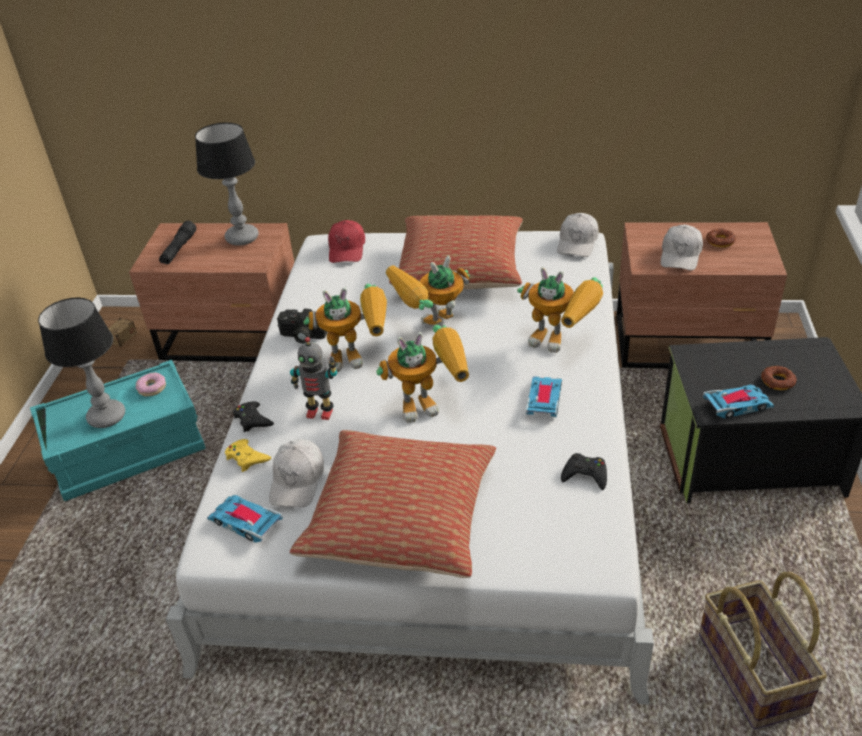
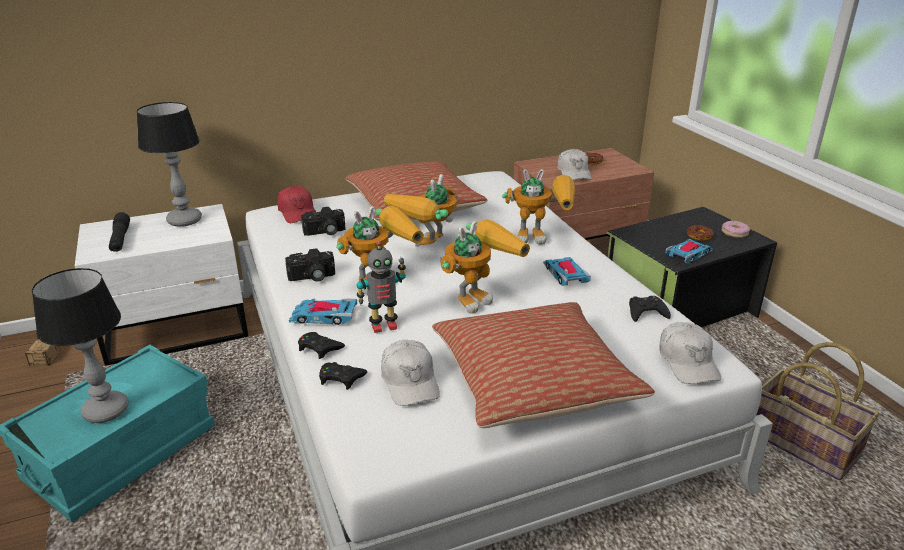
camera: 30 degrees left, 10 degrees down
(152, 388) = (143, 373): donut -> donut (734, 233)
(234, 338) = (179, 330): brown nightstand -> white nightstand
(245, 522) = (388, 428): toy car -> toy car (323, 316)
(247, 458) = (341, 378): yellow game controller -> black game controller
(353, 281) = (324, 232): none -> camera
(577, 243) = (493, 177): white cap -> white cap (688, 362)

